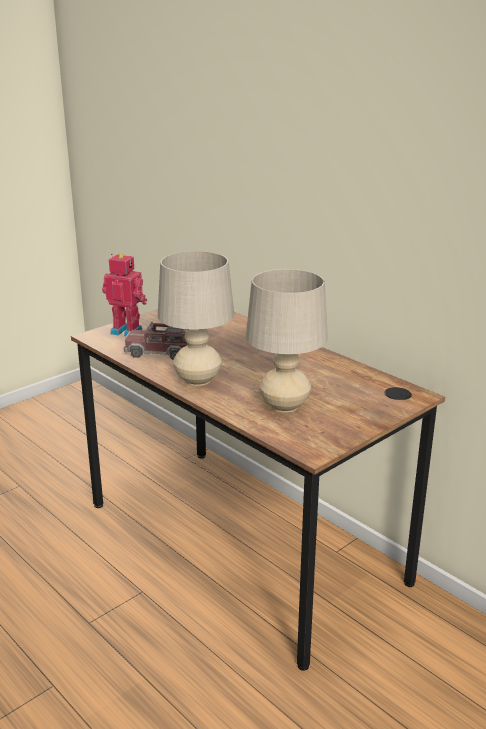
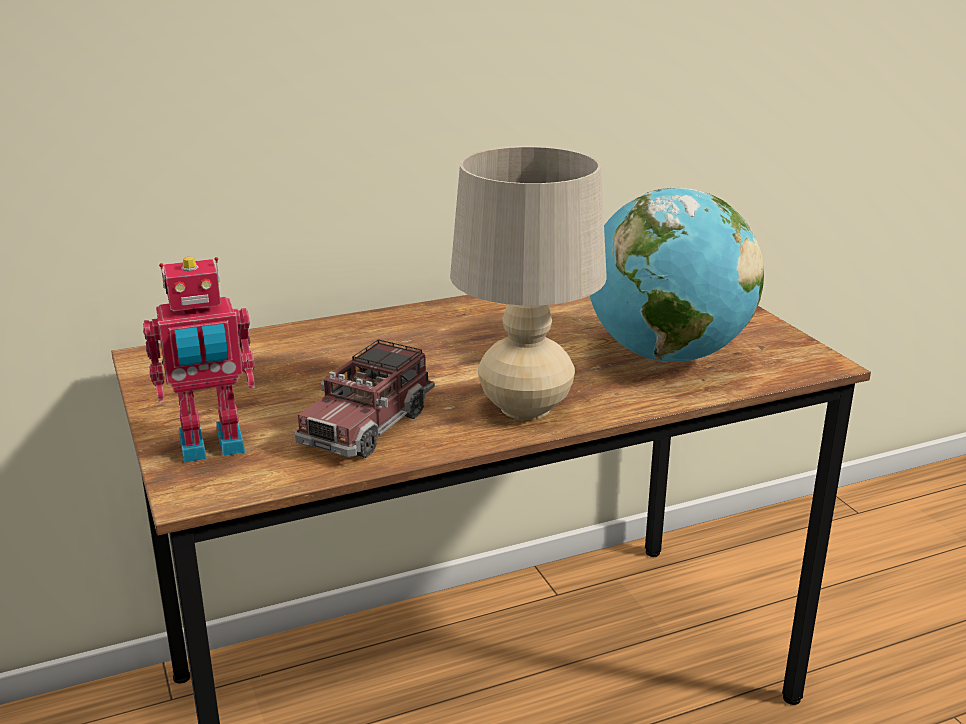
camera: 70 degrees left, 0 degrees up
(127, 330) = (212, 447): toy robot -> toy robot turned 150 degrees counterclockwise
(284, 406) = (666, 356): beige table lamp -> globe

